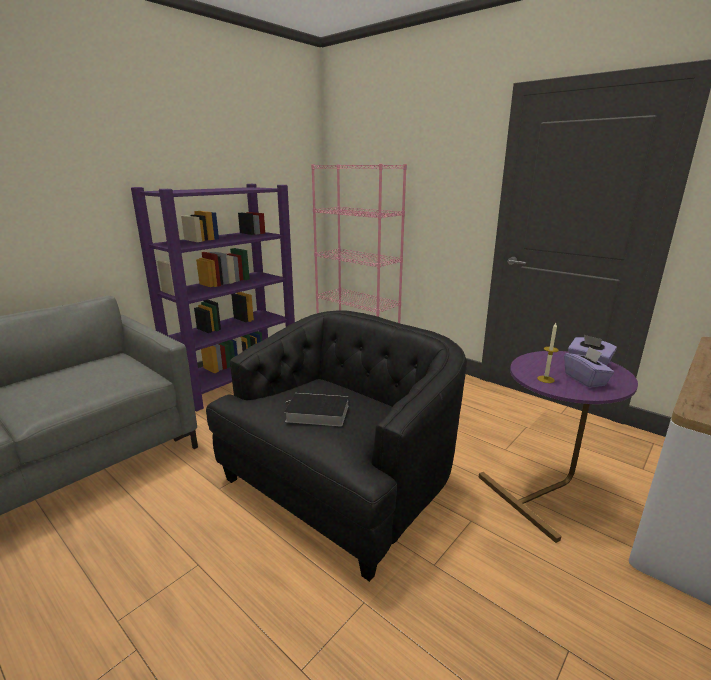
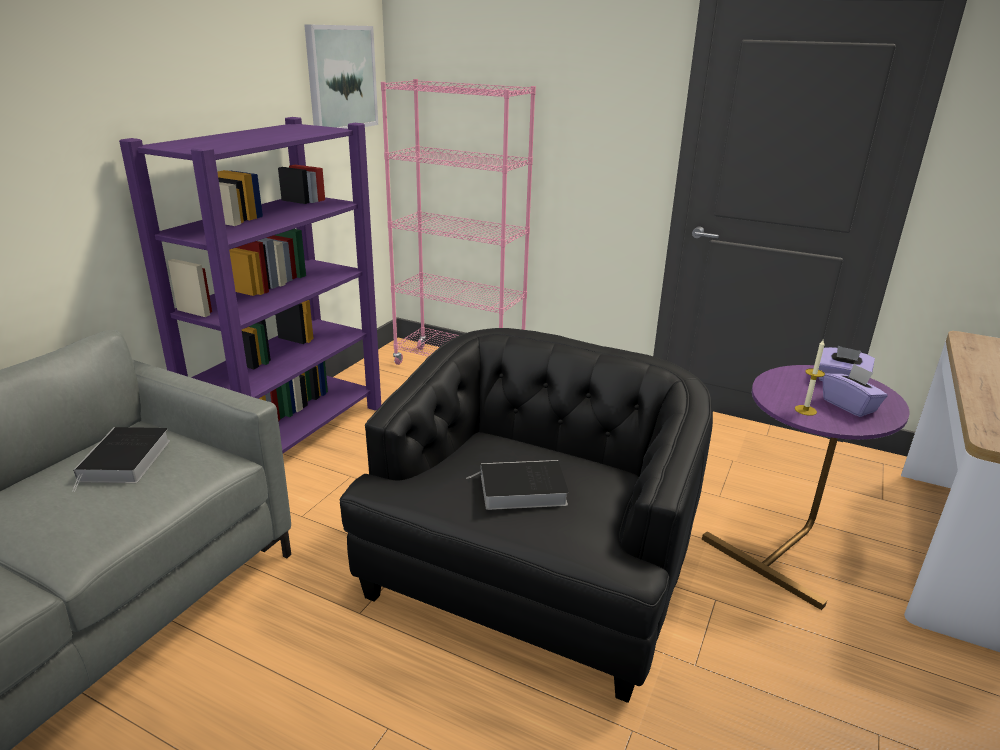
camera: 15 degrees left, 5 degrees up
(93, 370) = (125, 461): none -> book
(290, 163) = (341, 78): none -> picture

